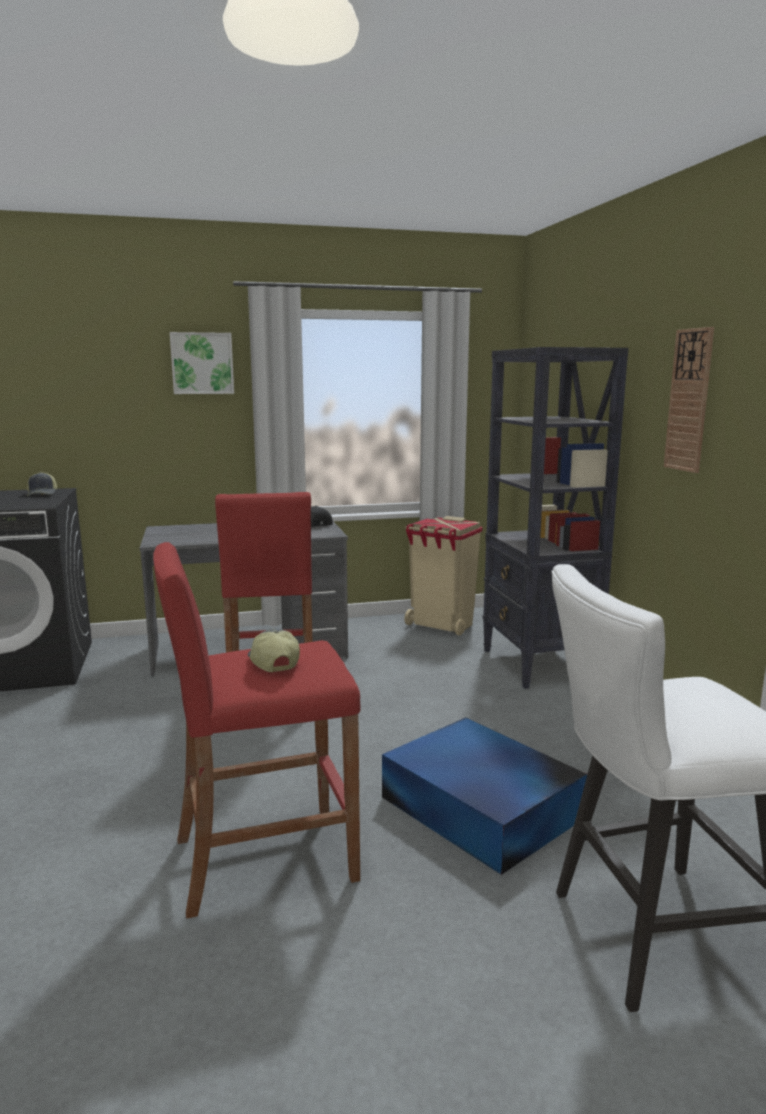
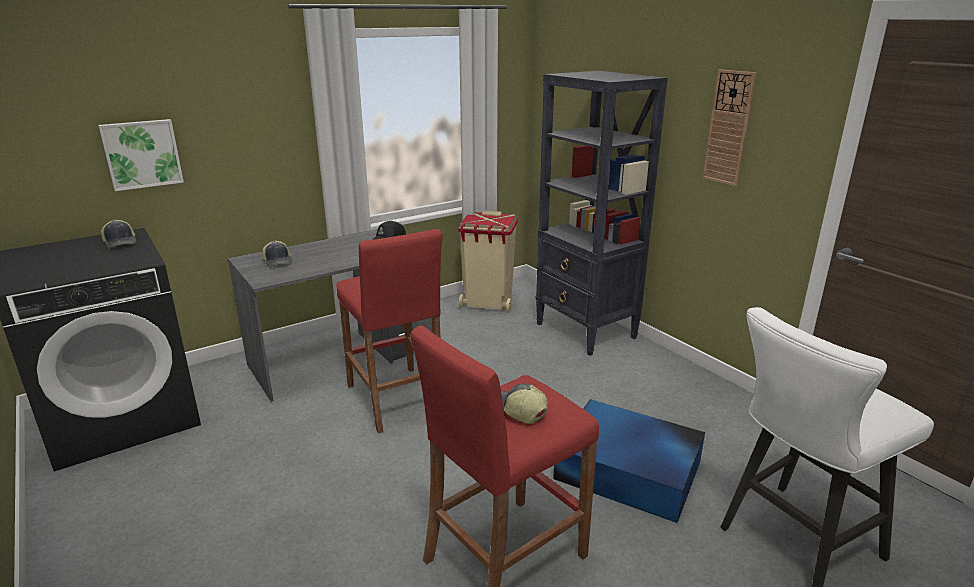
camera: 20 degrees left, 10 degrees up
(186, 532) = (278, 261): none -> cap
(202, 363) = (259, 88): picture -> picture (142, 154)

